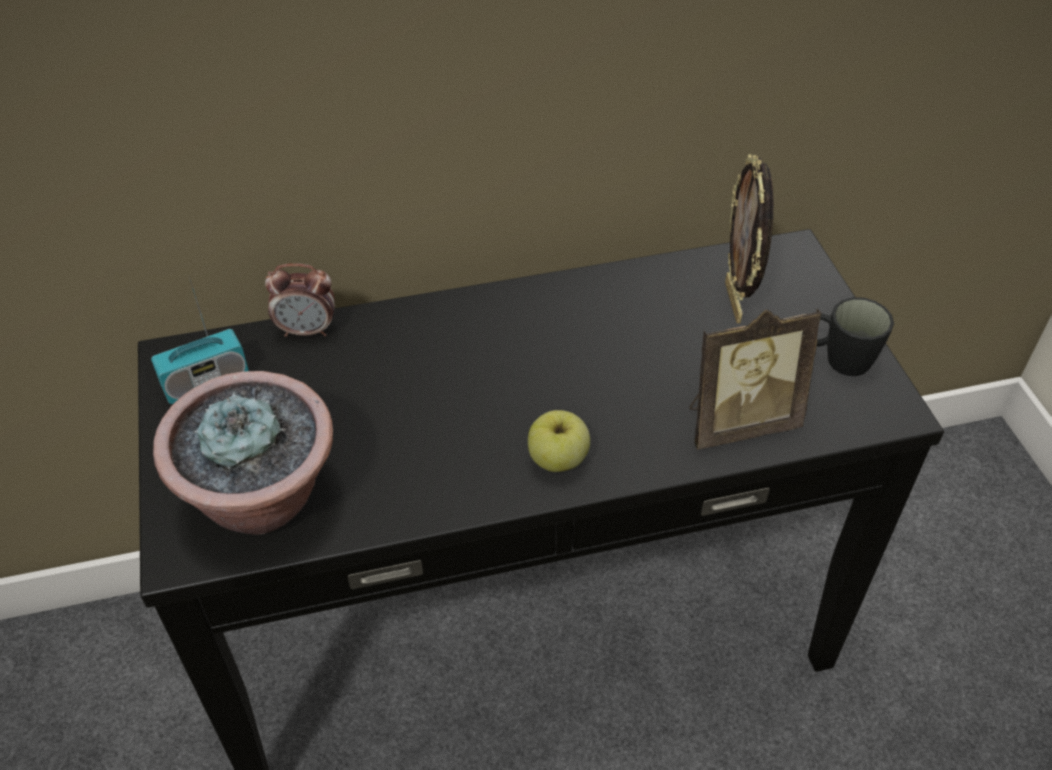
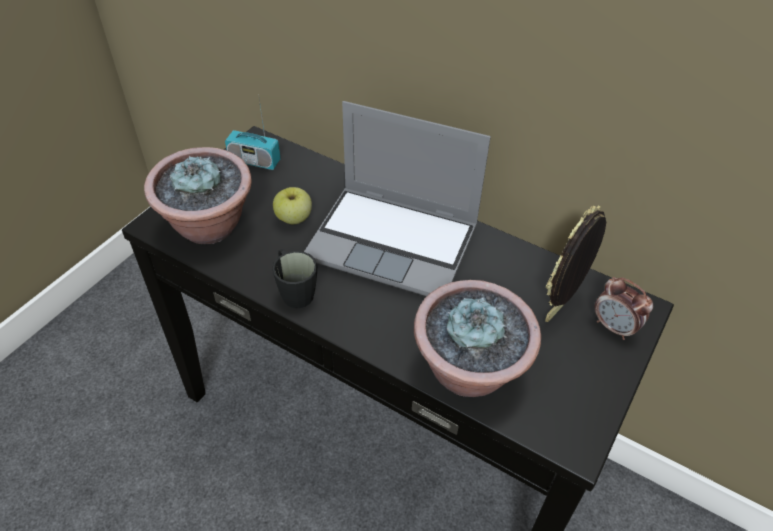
camera: 45 degrees right, 0 degrees up
(307, 330) = (323, 167): alarm clock -> alarm clock (614, 327)
(504, 354) = (395, 242): none -> laptop
(558, 460) = (350, 312): apple -> apple (294, 218)
(738, 422) = (469, 371): picture frame -> potted plant
(837, 359) = (581, 387): black mug -> black mug (295, 291)

